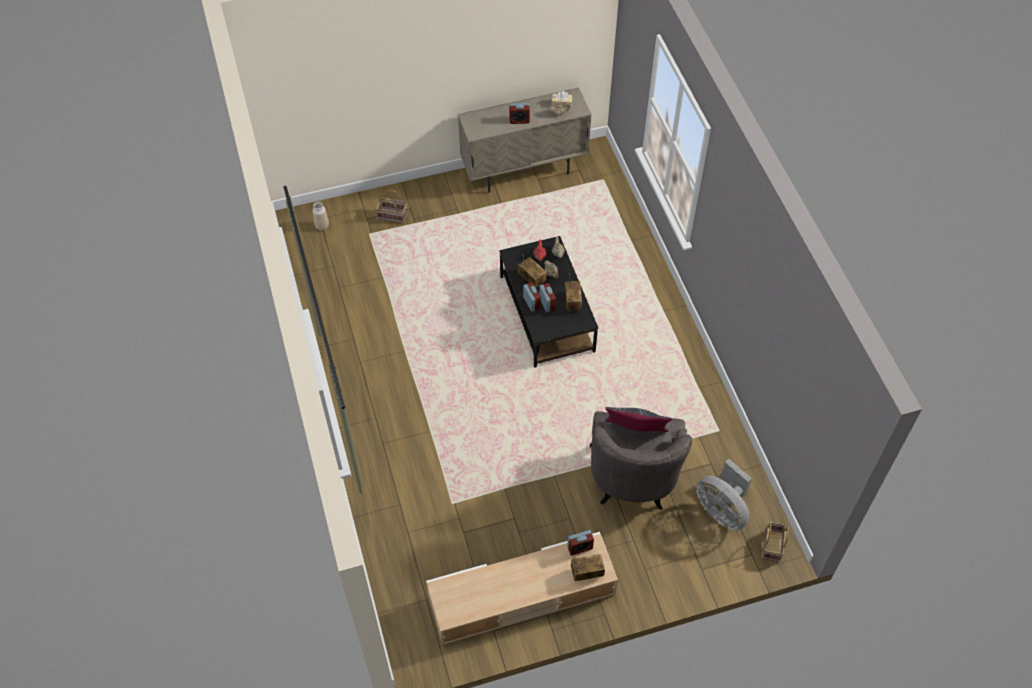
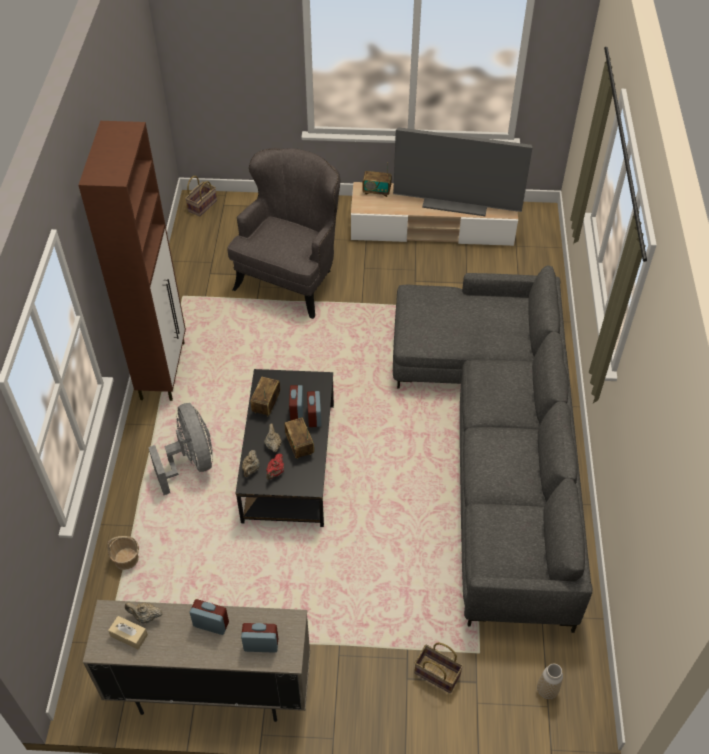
camera: 160 degrees left, 5 degrees down
(394, 377) = (494, 441): none -> grey sofa
(497, 586) = (456, 202): none -> television
(580, 547) = (374, 208): alarm clock -> alarm clock (261, 645)
(621, 220) = (126, 559): none -> basket
(635, 435) = (282, 243): grey pillow -> none
(687, 356) = (163, 370): none -> brown cabinet
(721, 510) = (226, 238): grey fan -> grey fan (190, 462)

